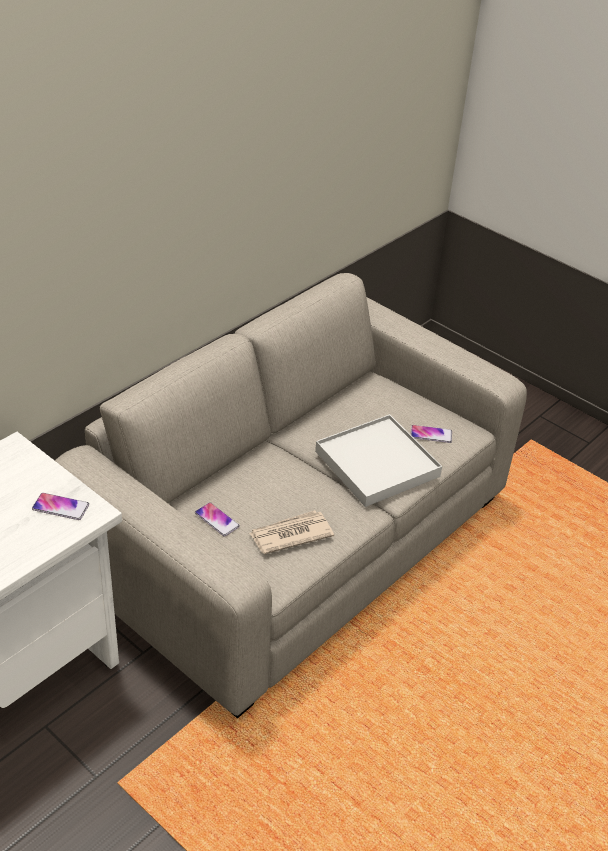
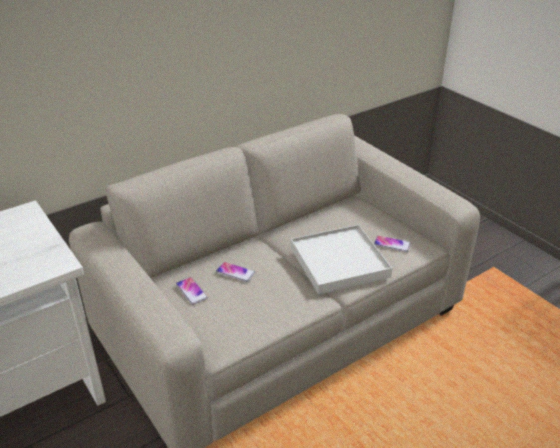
camera: 15 degrees right, 5 degrees down
(60, 507) = (36, 257): phone -> phone (235, 272)
(290, 534) = (246, 309): newspaper -> none

